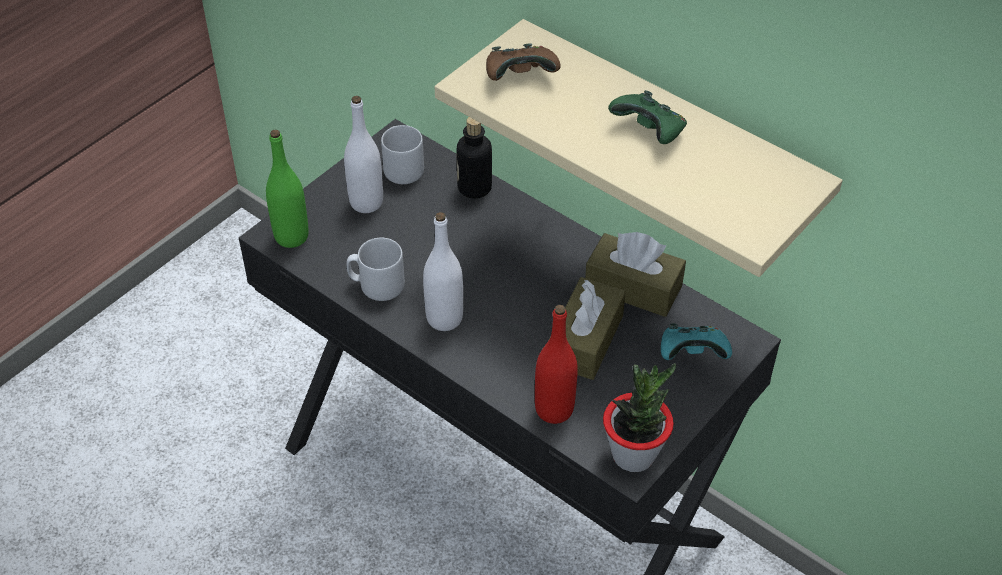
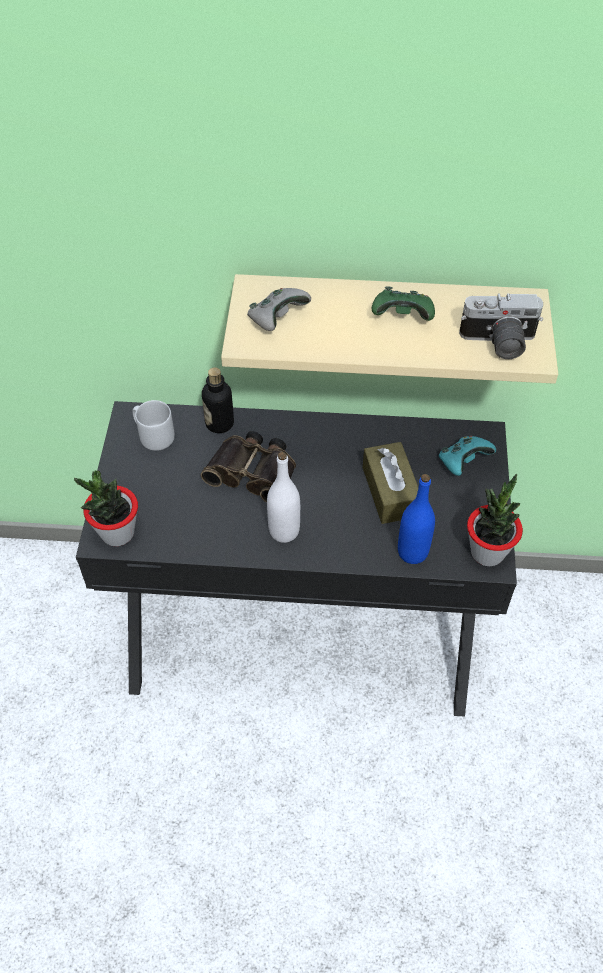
camera: 35 degrees left, 5 degrees up
(291, 236) = (117, 533): green bottle -> potted plant
(366, 202) = (151, 476): white bottle -> none
(376, 285) = (214, 534): grey mug -> none
(466, 249) = (254, 471): none -> binoculars
(520, 77) = (277, 319): brown game controller -> grey game controller
(554, 409) = (412, 552): red bottle -> blue bottle
(633, 287) = (387, 437): brown tissue box -> none
(725, 204) = (498, 343): none -> camera

